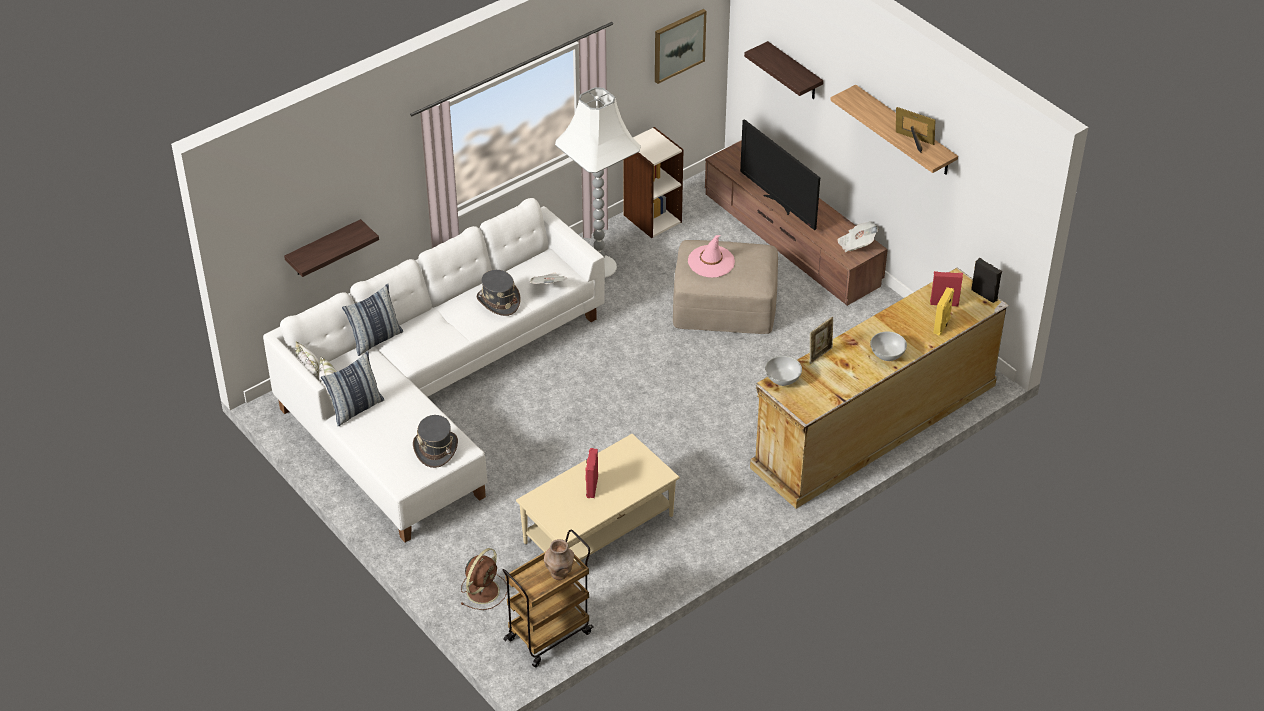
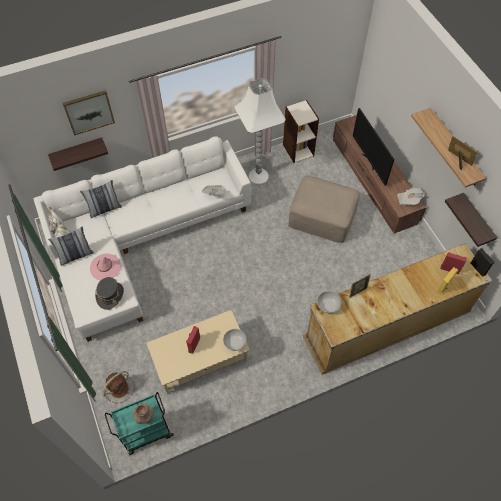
camera: 15 degrees right, 15 degrees up
(498, 301) = (182, 197): grey hat -> none
(548, 636) = (145, 433): brown cart -> turquoise cart
(678, 45) = (329, 54): picture -> picture (89, 112)
(711, 262) = (316, 195): pink hat -> pink hat (105, 267)
(794, 72) = (395, 86): shelf -> shelf (477, 220)
(887, 355) = (401, 302): white bowl -> white bowl (235, 343)

